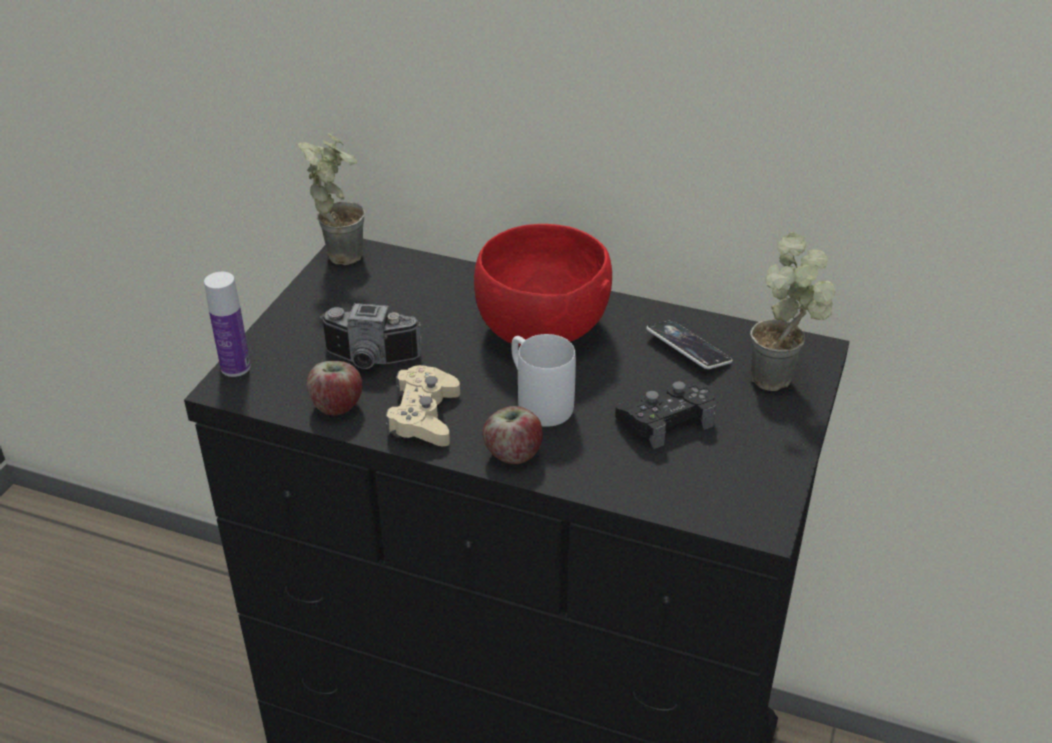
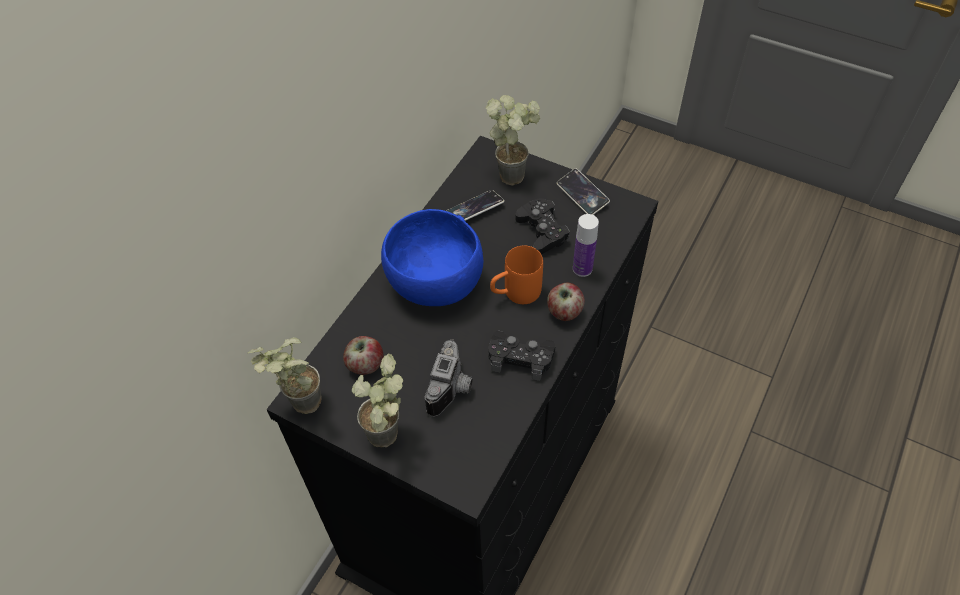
camera: 80 degrees left, 15 degrees up
(235, 367) = (443, 481): bottle -> bottle (582, 269)
(293, 320) = (389, 441): none -> potted plant
(337, 406) = (501, 411): apple -> apple (365, 364)
(424, 416) = (520, 358): beige game controller -> black game controller
(537, 402) = (515, 293): white mug -> orange mug
(541, 328) = (435, 282): red bowl -> blue bowl
(764, 460) = (582, 195): none -> phone

